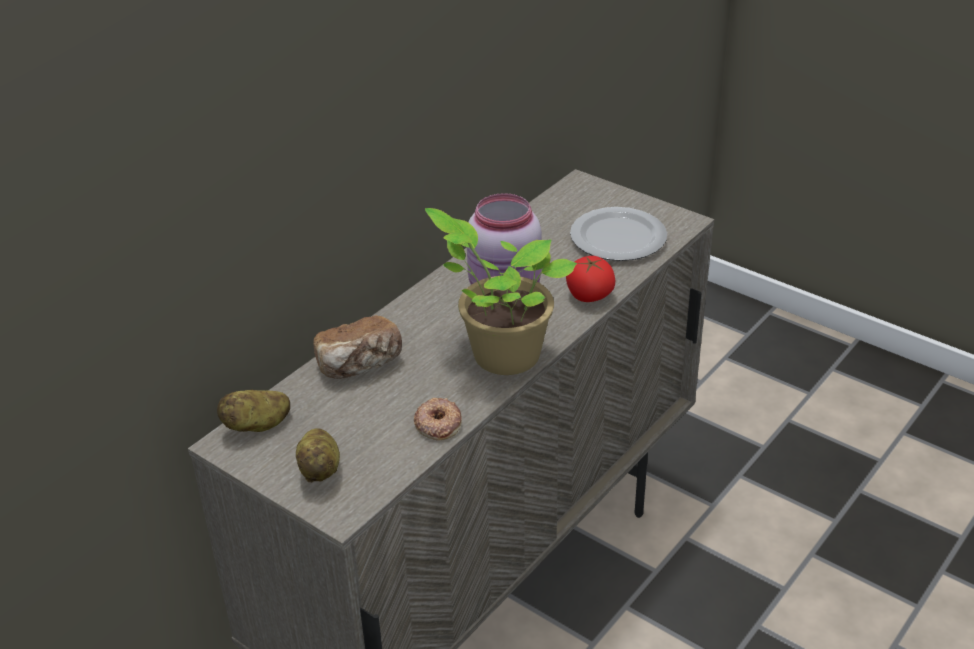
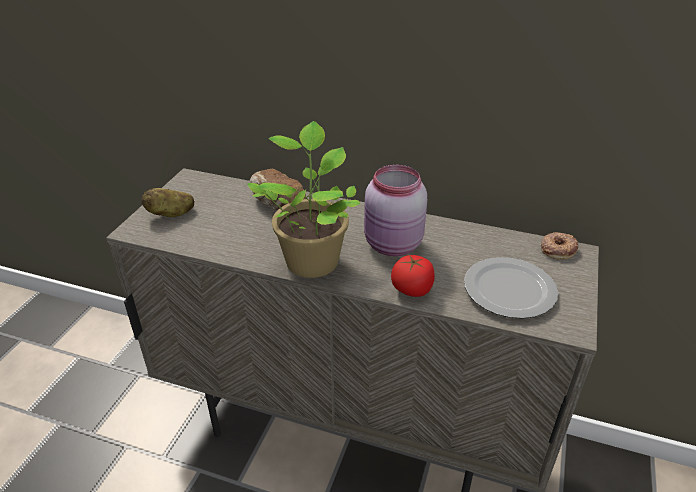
camera: 70 degrees right, 0 degrees up
(257, 425) = (206, 183): potato -> none
(438, 424) = (224, 248): donut -> donut (557, 249)

